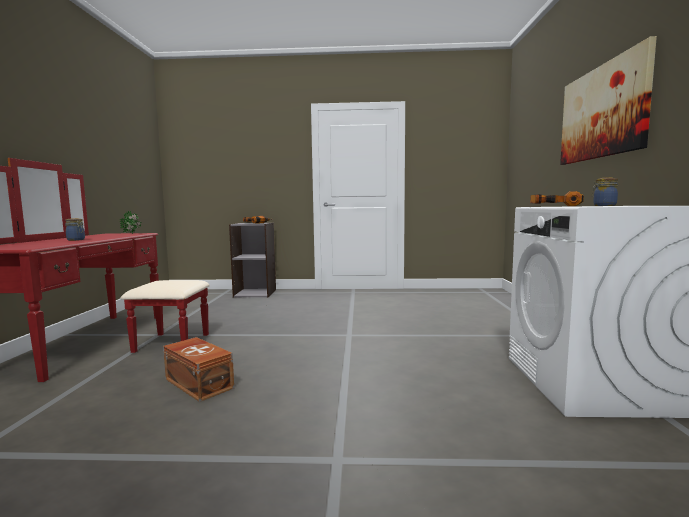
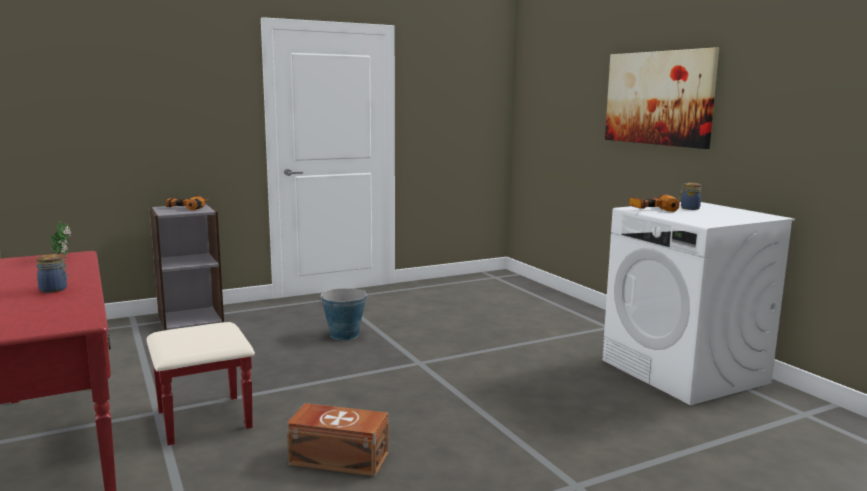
camera: 30 degrees left, 5 degrees up
(325, 312) = (344, 335): none -> bucket

